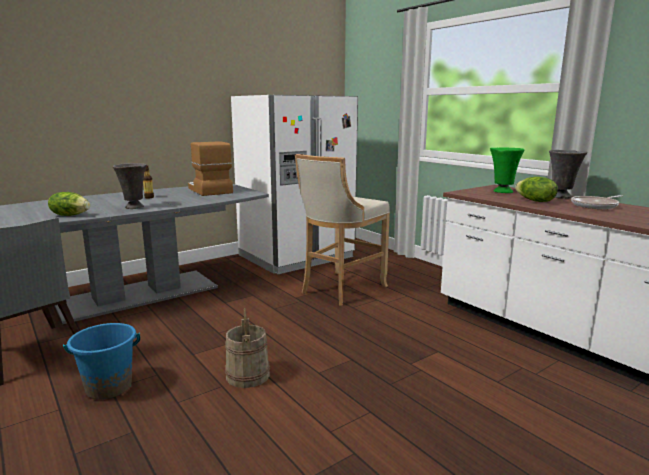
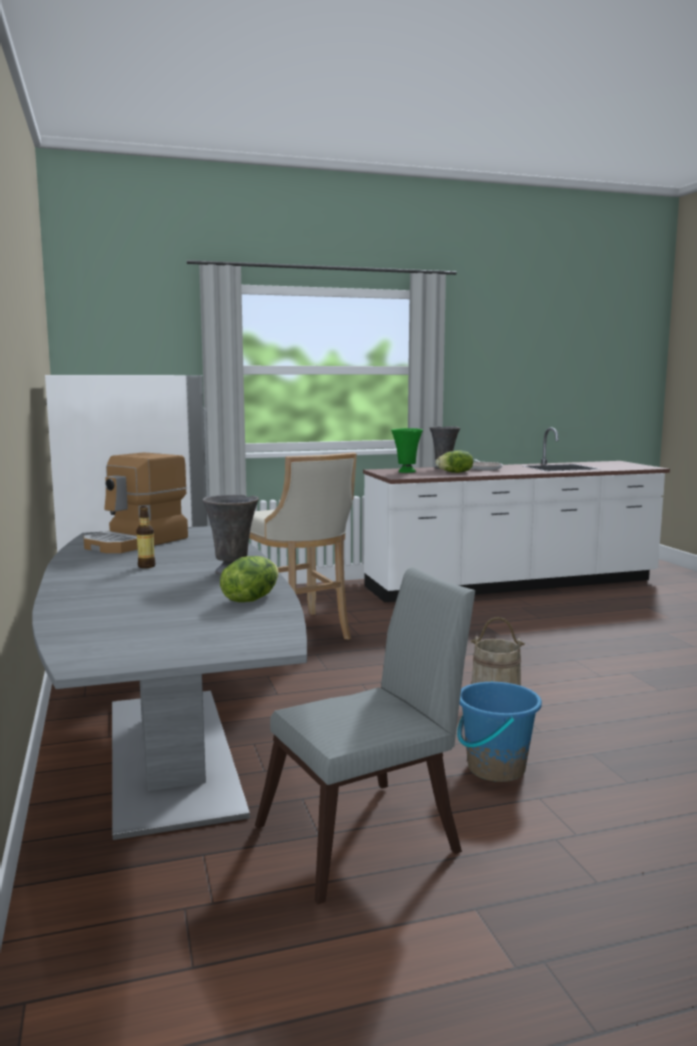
camera: 70 degrees left, 5 degrees down
(209, 190) = (136, 542): coffee machine -> coffee machine turned 45 degrees counterclockwise

